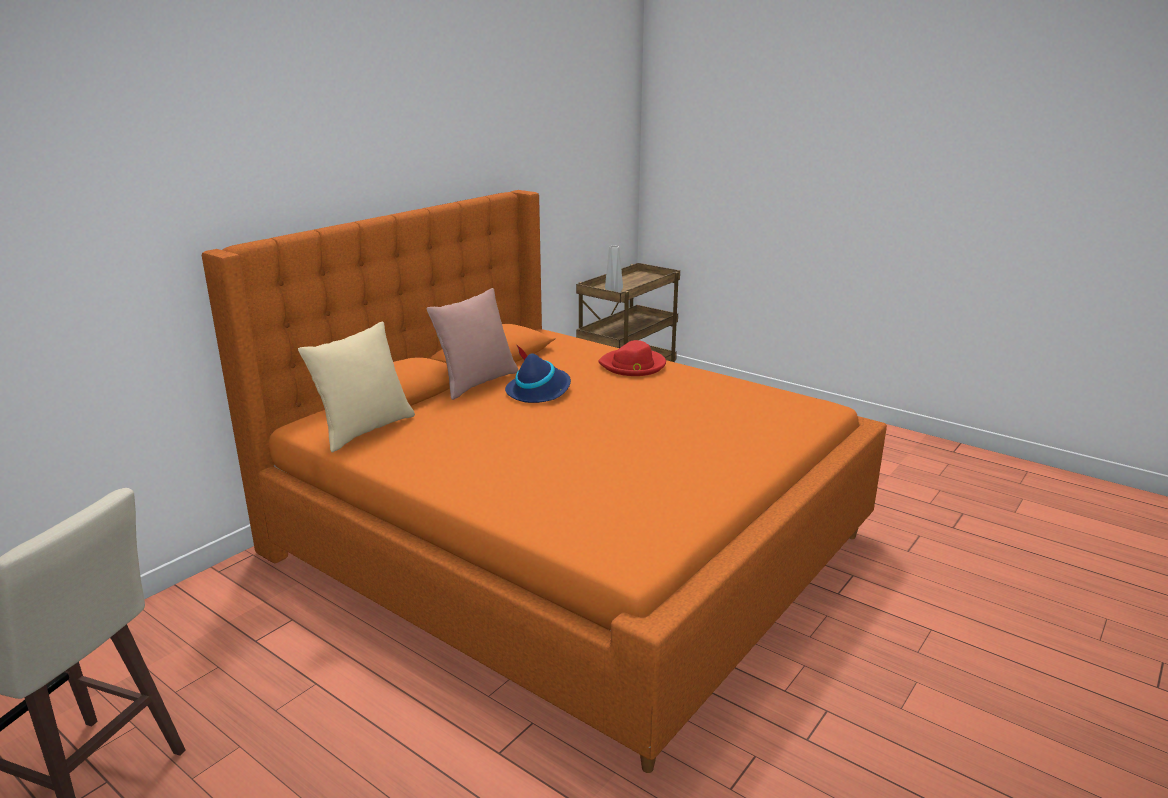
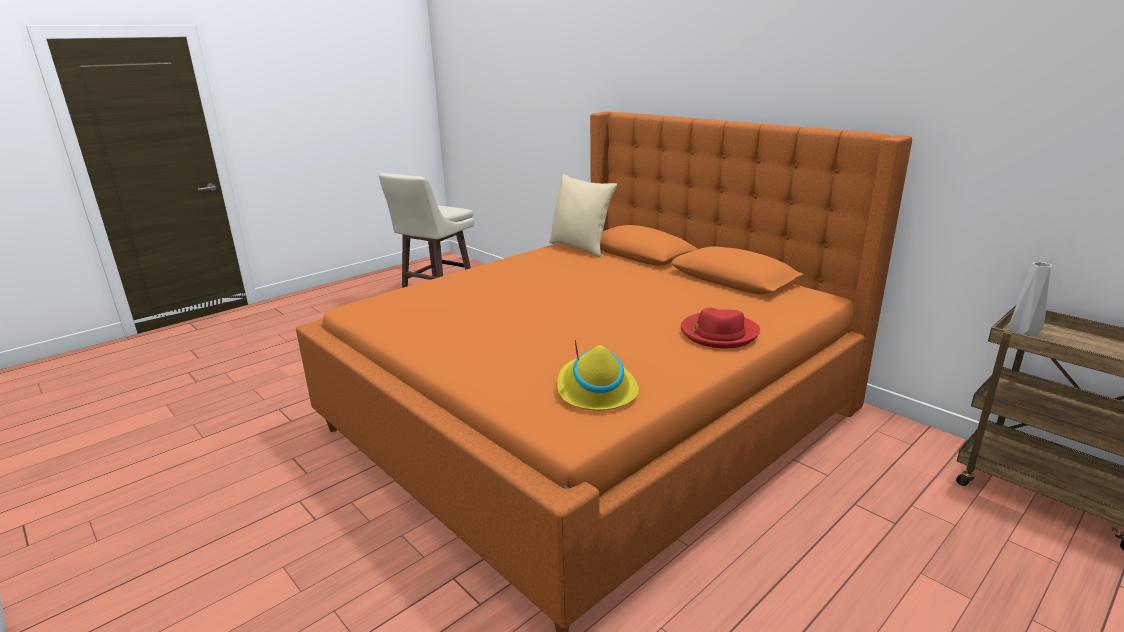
camera: 100 degrees right, 0 degrees up
(476, 383) = (667, 273): pink pillow -> none
(539, 391) = (645, 292): blue hat -> none
(759, 402) = (595, 390): none -> yellow hat

